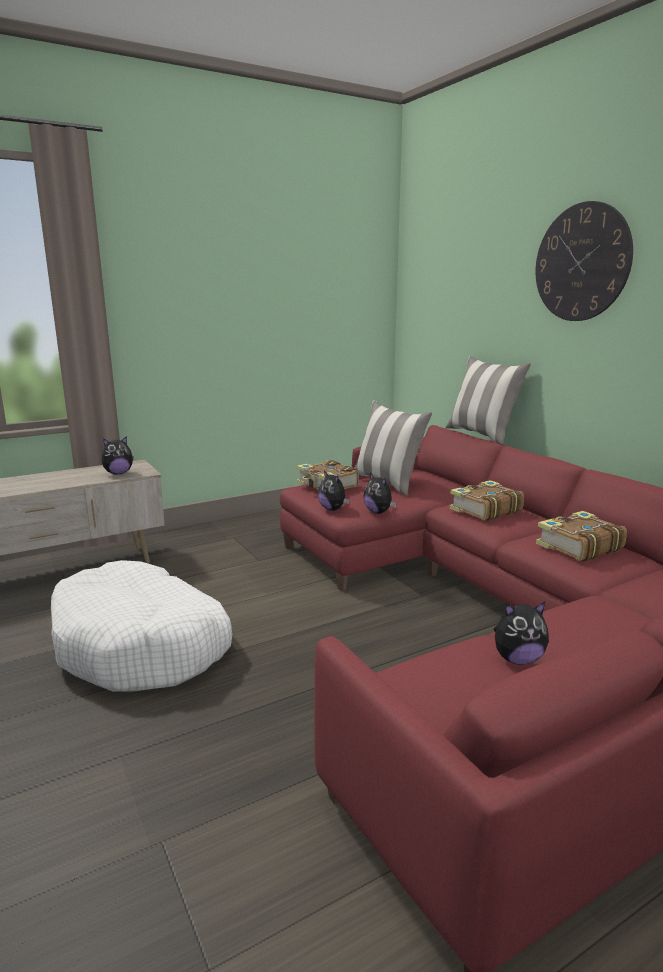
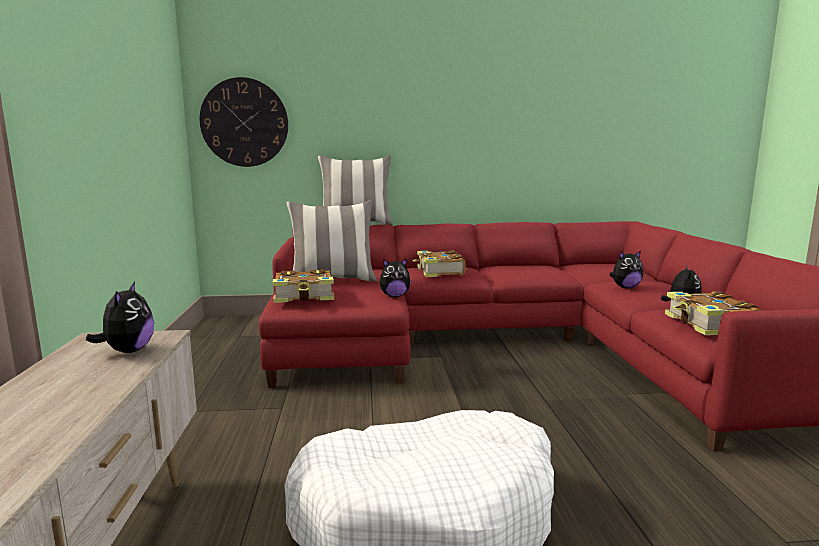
camera: 65 degrees left, 5 degrees down
(333, 509) = (364, 307): plush toy -> plush toy (625, 287)
(578, 547) = (528, 269): book -> book (709, 324)
(581, 262) = (428, 75): wall clock -> wall clock (244, 122)

